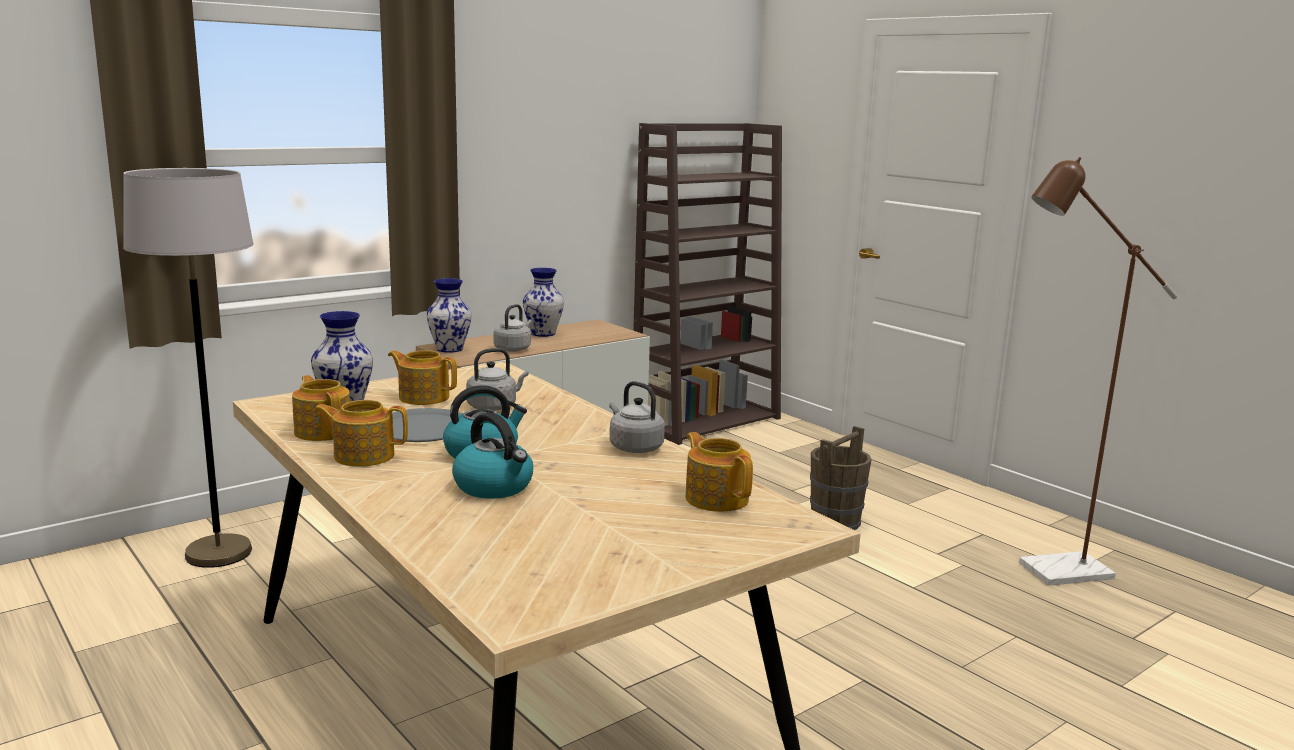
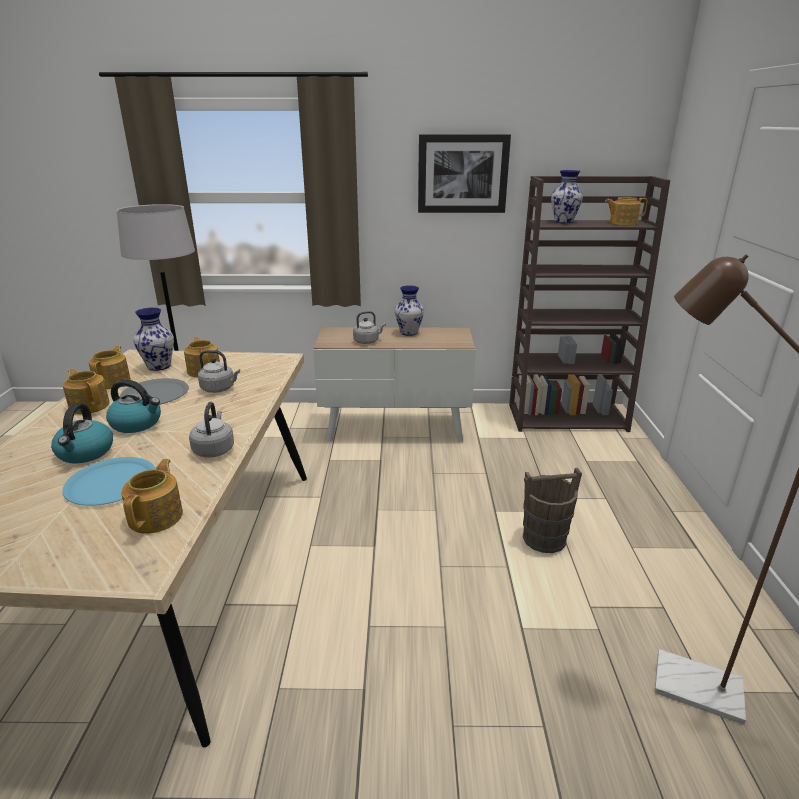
camera: 40 degrees right, 10 degrees up
(450, 349) = (333, 334): vase -> vase (564, 222)
(566, 121) = (462, 174): none -> picture
(598, 495) = (111, 482): none -> blue plate
(737, 174) = (622, 223): none -> teapot

